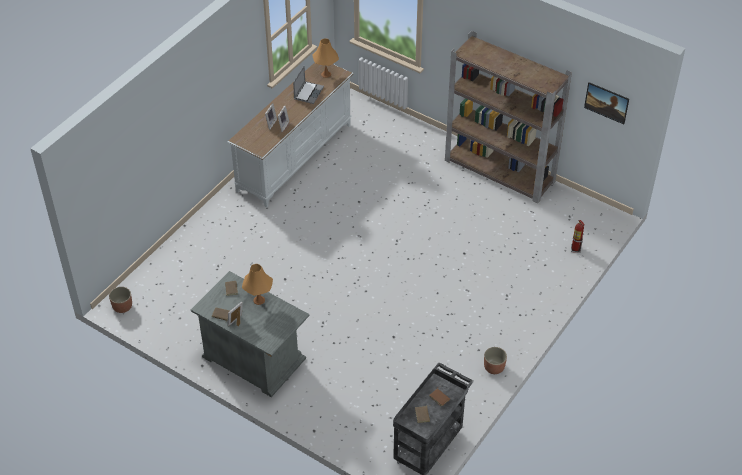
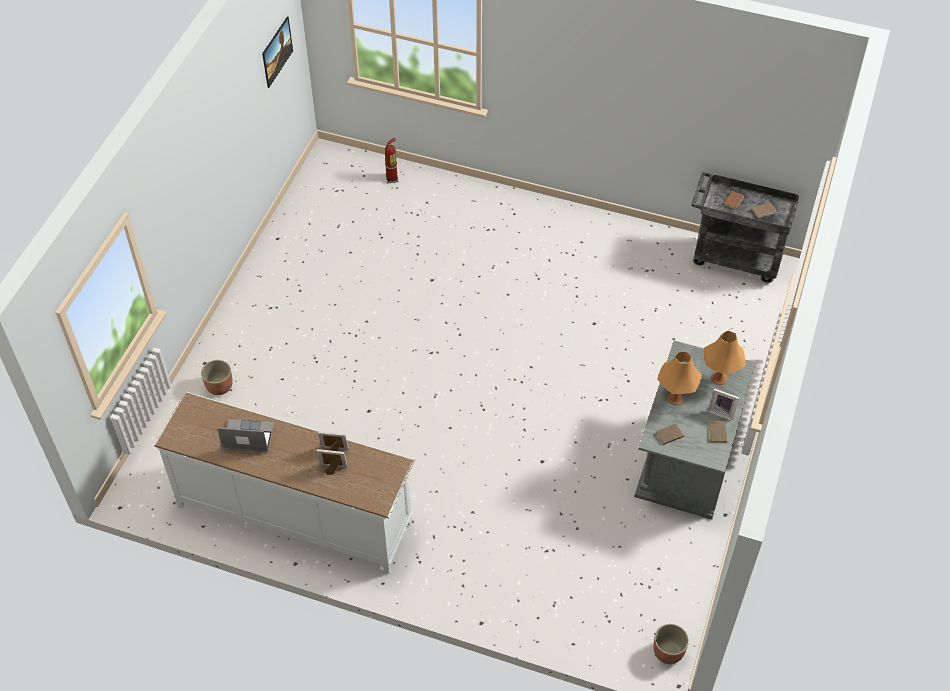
camera: 105 degrees left, 5 degrees up
(326, 74) = (196, 425): orange table lamp -> orange table lamp (719, 378)
(494, 367) = (601, 225): planter -> planter (219, 386)
(499, 171) = (269, 268): brown bookcase -> none

